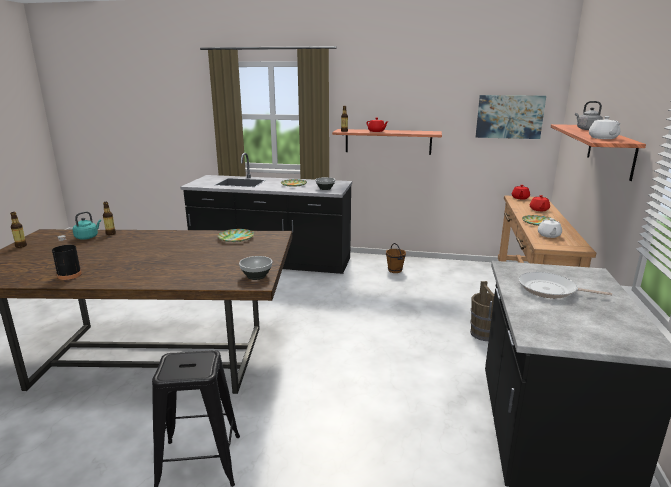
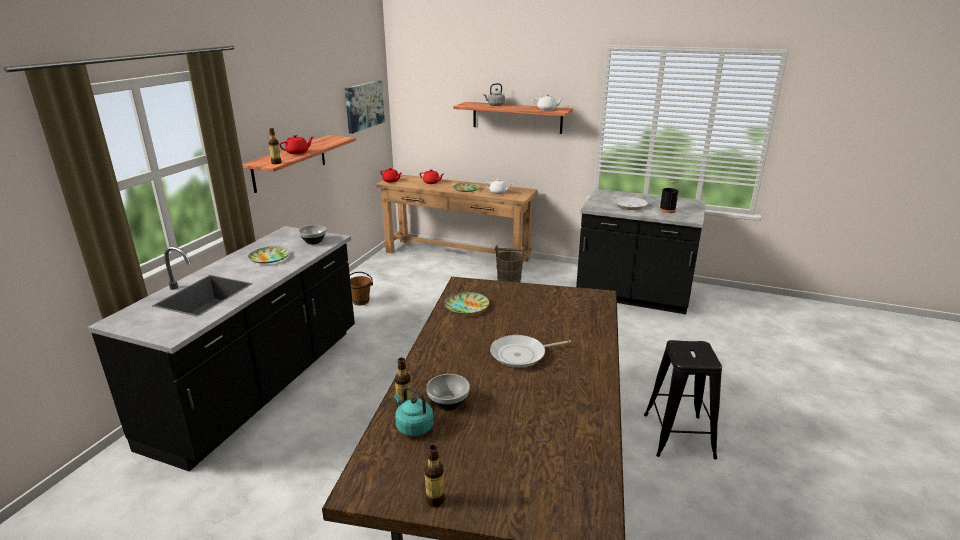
camera: 80 degrees left, 5 degrees up
(69, 275) = (578, 410): black bottle -> black bottle (667, 210)
(154, 257) = (521, 355): none -> frying pan
(257, 276) = (584, 295): bowl -> bowl (448, 403)

